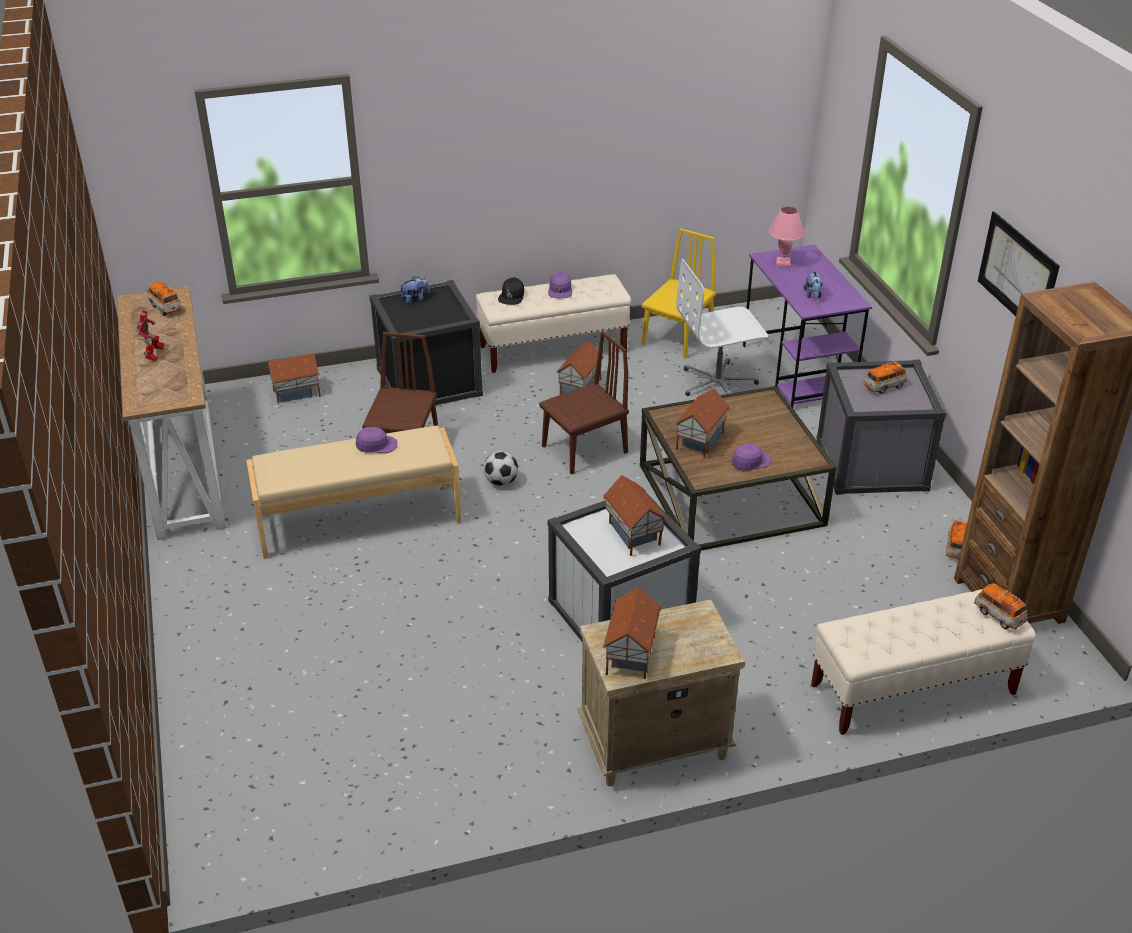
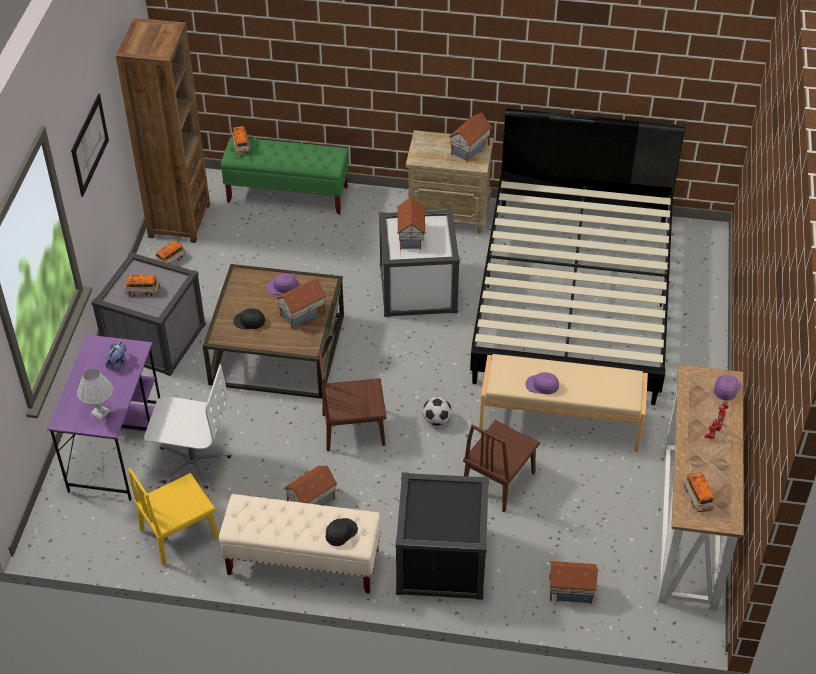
camera: 155 degrees left, 10 degrees up
(398, 673) = (574, 297): none -> black bed
(415, 299) = (443, 532): plush toy -> none
(560, 290) = (290, 525): purple cap -> purple cap (726, 388)
(751, 419) = (249, 321): none -> black cap
(783, 263) = (99, 412): pink table lamp -> white table lamp
(912, 690) = (288, 194): beige bench -> green bench

